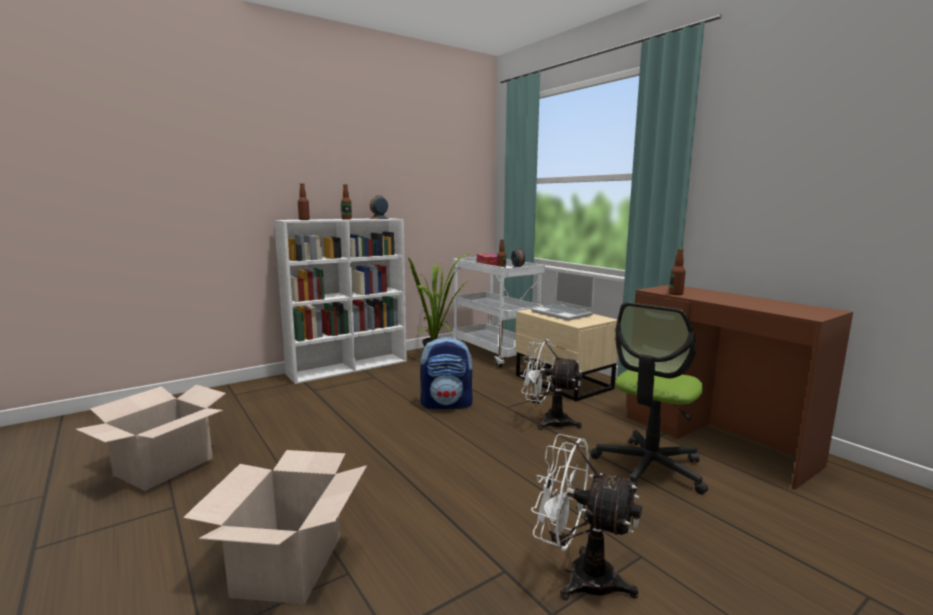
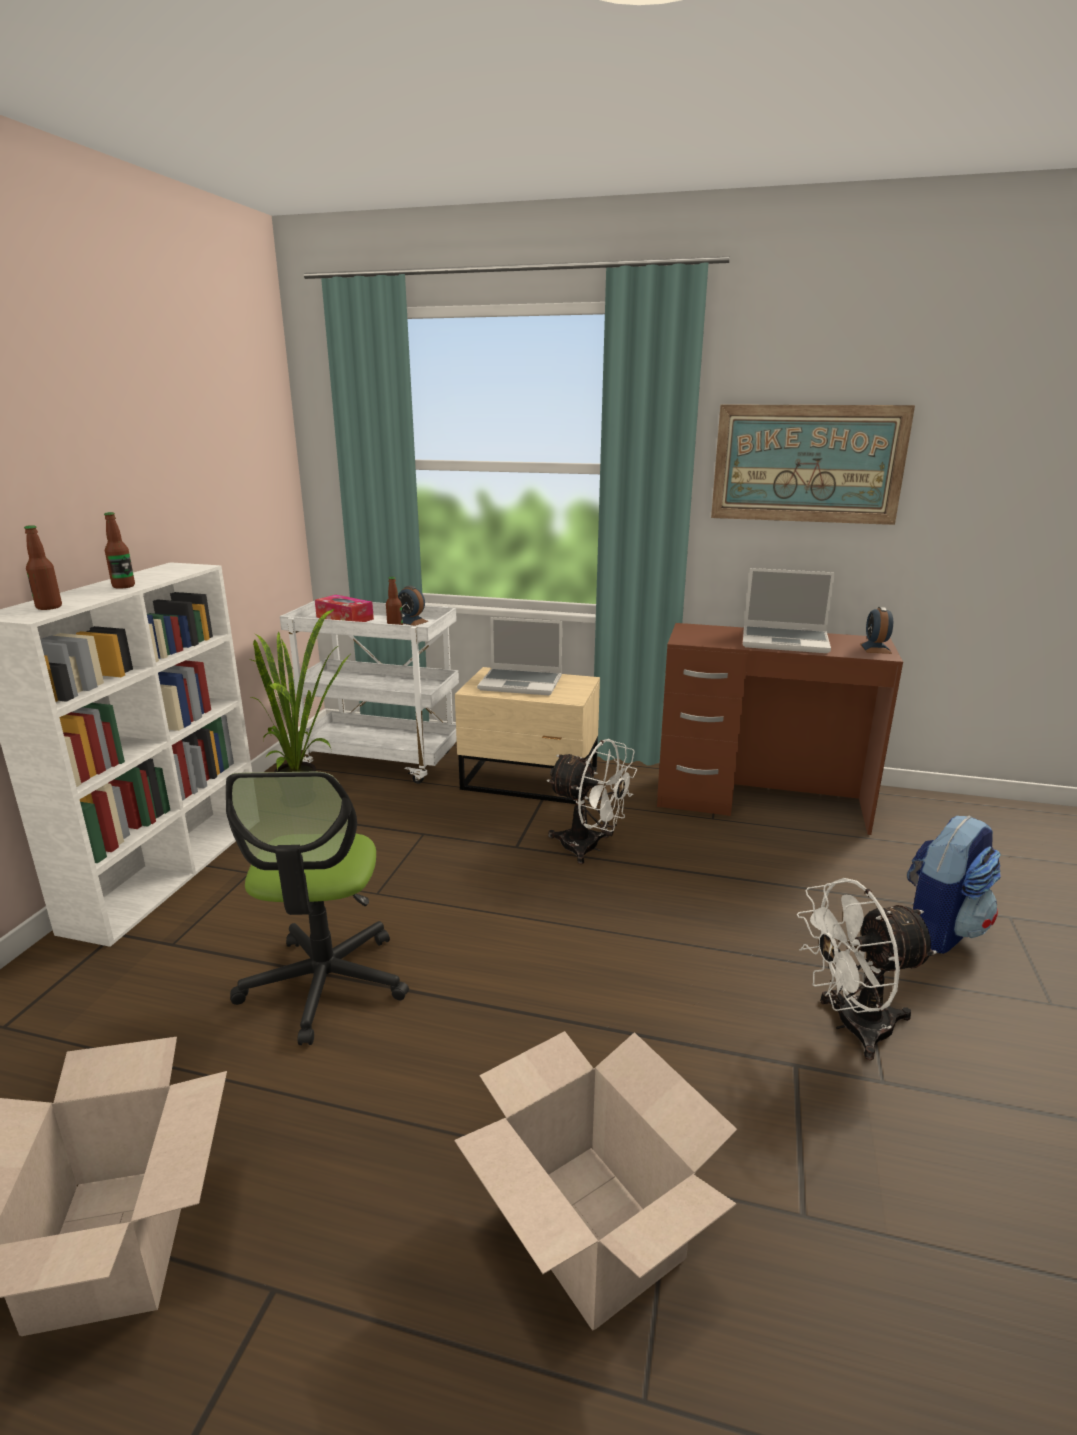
camera: 40 degrees left, 10 degrees up
(379, 218) = (171, 571): alarm clock -> alarm clock (875, 648)
(447, 404) = (434, 875): backpack -> backpack (939, 929)
(548, 421) = (589, 848): white fan -> white fan turned 135 degrees counterclockwise
(649, 468) = (752, 866): office chair -> office chair (325, 983)
(676, 294) = (720, 643): bottle -> none
(736, 300) = (786, 641): none -> laptop
(790, 161) = (807, 464): none -> picture

